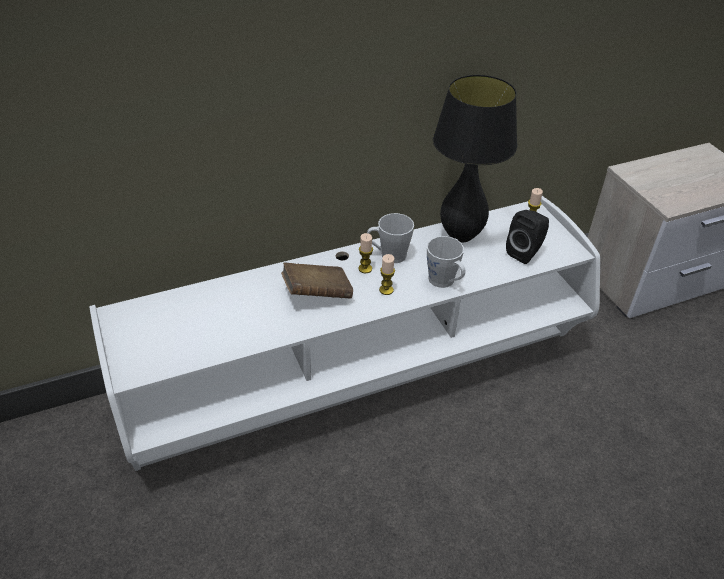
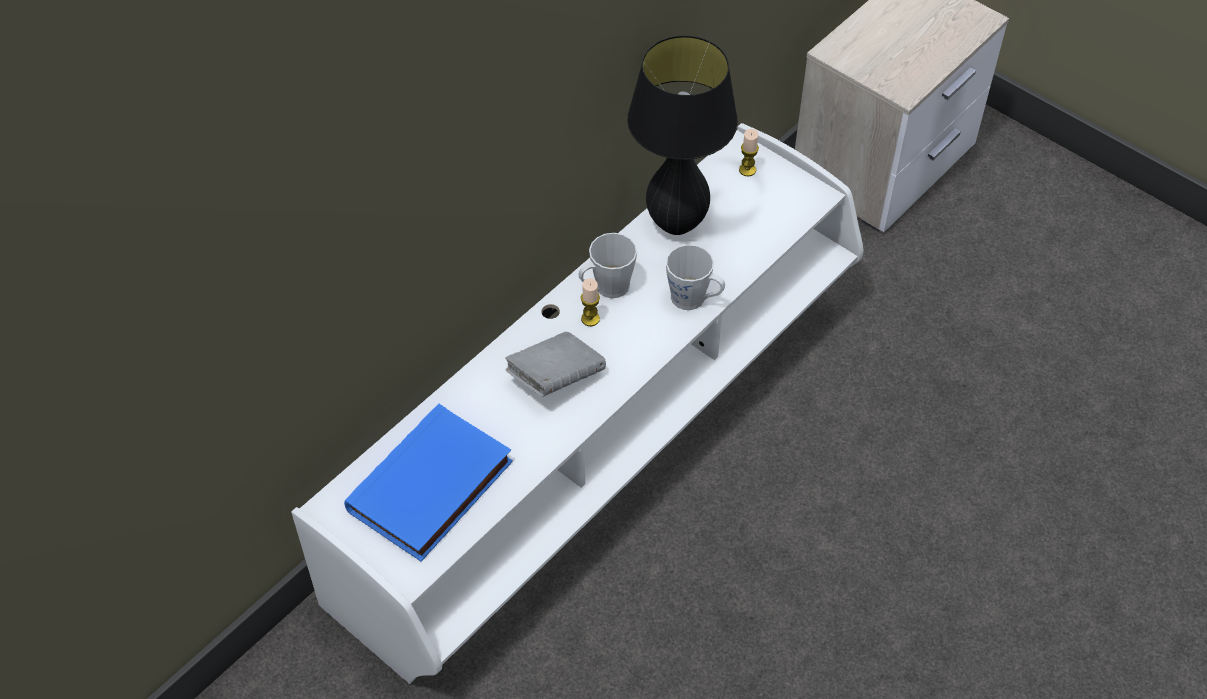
camera: 25 degrees left, 10 degrees up
(186, 328) = (432, 489): none -> blue book
(317, 294) = (555, 378): brown book -> grey book
(386, 290) = (633, 339): candle -> none
(525, 252) = (764, 219): black speaker -> none

